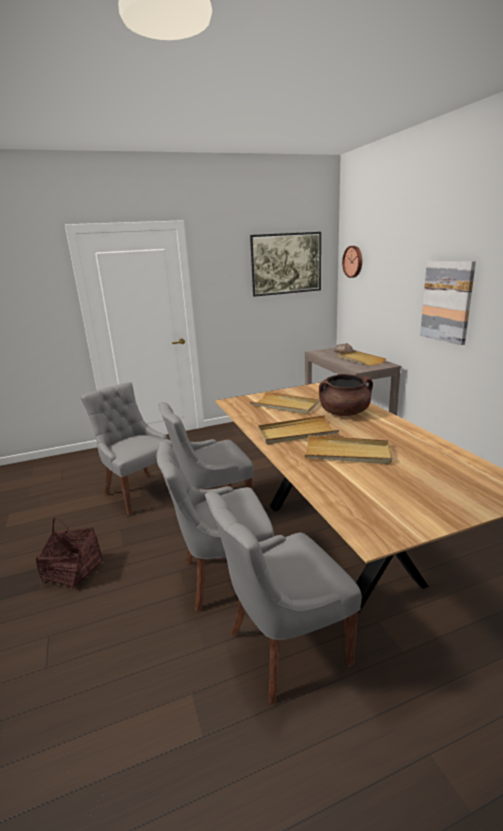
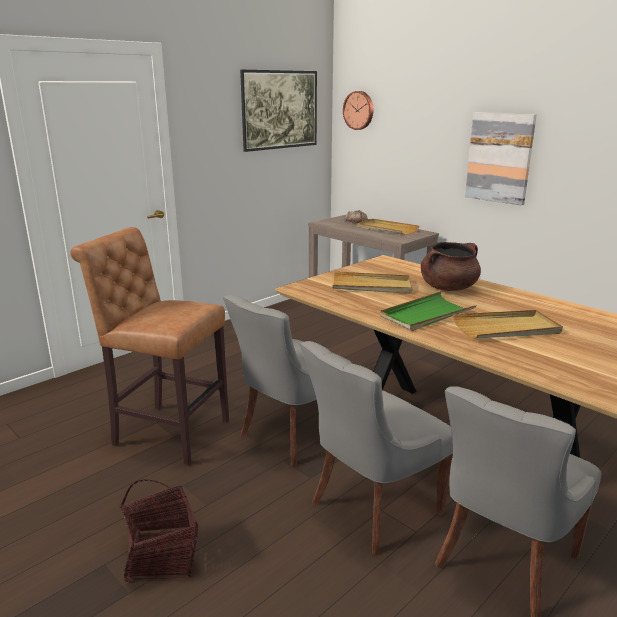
camera: 25 degrees left, 0 degrees up
(139, 492) = (166, 431): grey chair -> brown stool
(296, 433) = (426, 314): beige tray -> green tray

